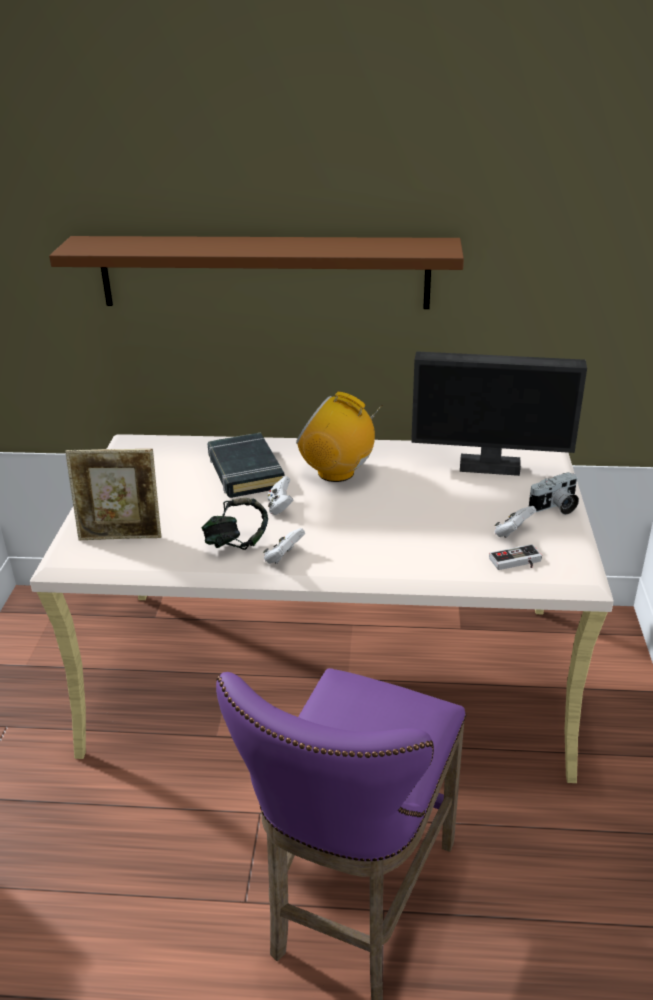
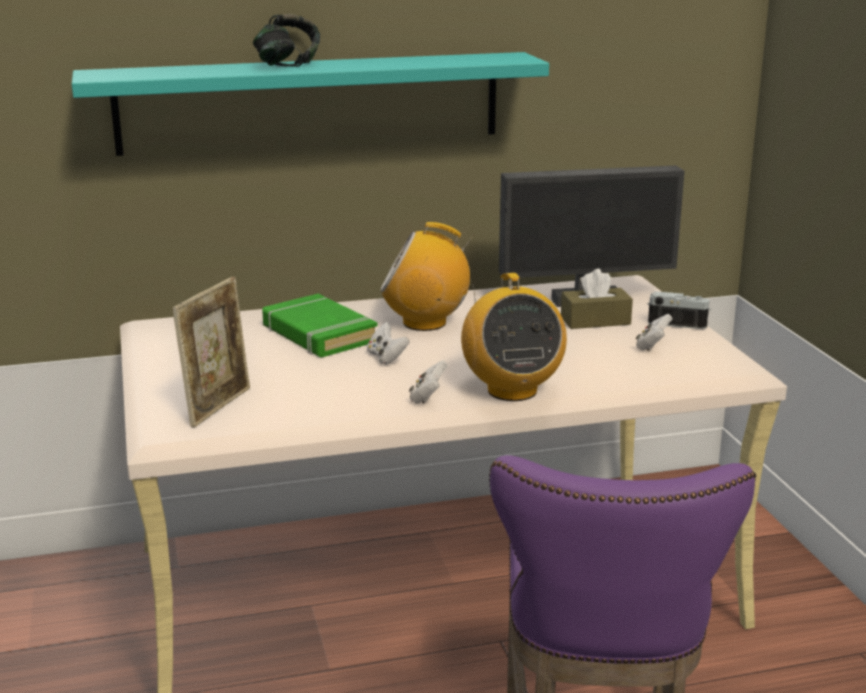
camera: 20 degrees left, 10 degrees down
(121, 536) = (218, 406): picture frame -> picture frame turned 45 degrees counterclockwise
(236, 543) = (363, 393): headphones -> headphones (287, 65)
(245, 471) = (318, 334): black book -> green book
(264, 272) = (310, 102): brown shelf -> turquoise shelf
(356, 562) = (511, 390): none -> radio
(482, 493) = (595, 321): none -> brown tissue box
(517, 563) = (676, 368): game controller -> none
(555, 507) = (677, 322): camera -> camera turned 120 degrees counterclockwise

